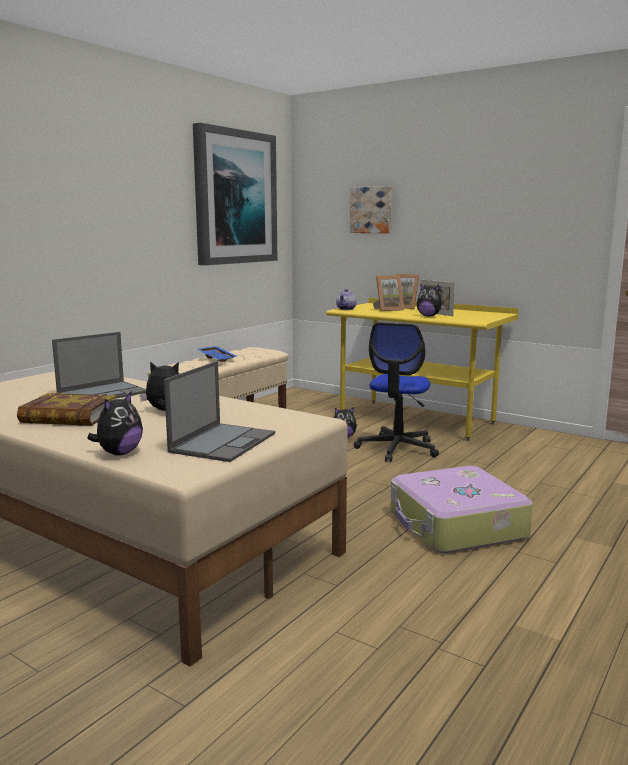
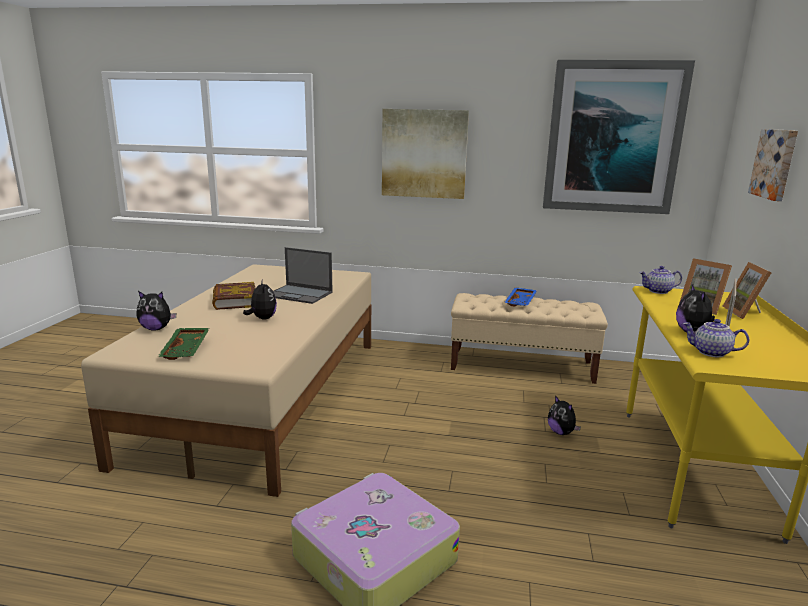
camera: 65 degrees right, 5 degrees up
(94, 215) = (424, 154): none -> picture
(223, 442) = (187, 349): laptop -> green tray
(397, 448) = (567, 474): office chair -> none
(462, 319) = (710, 353): none -> teapot

